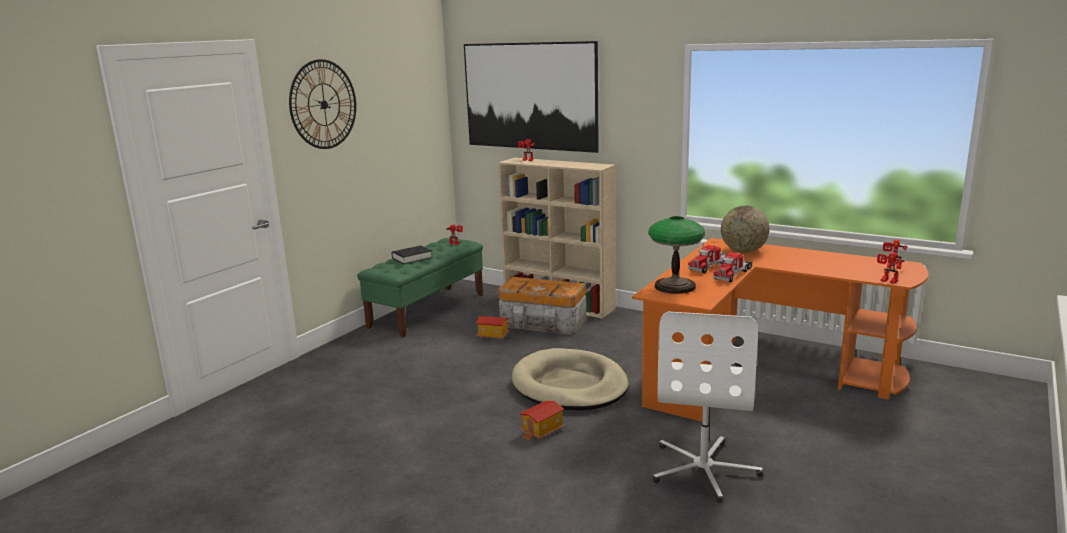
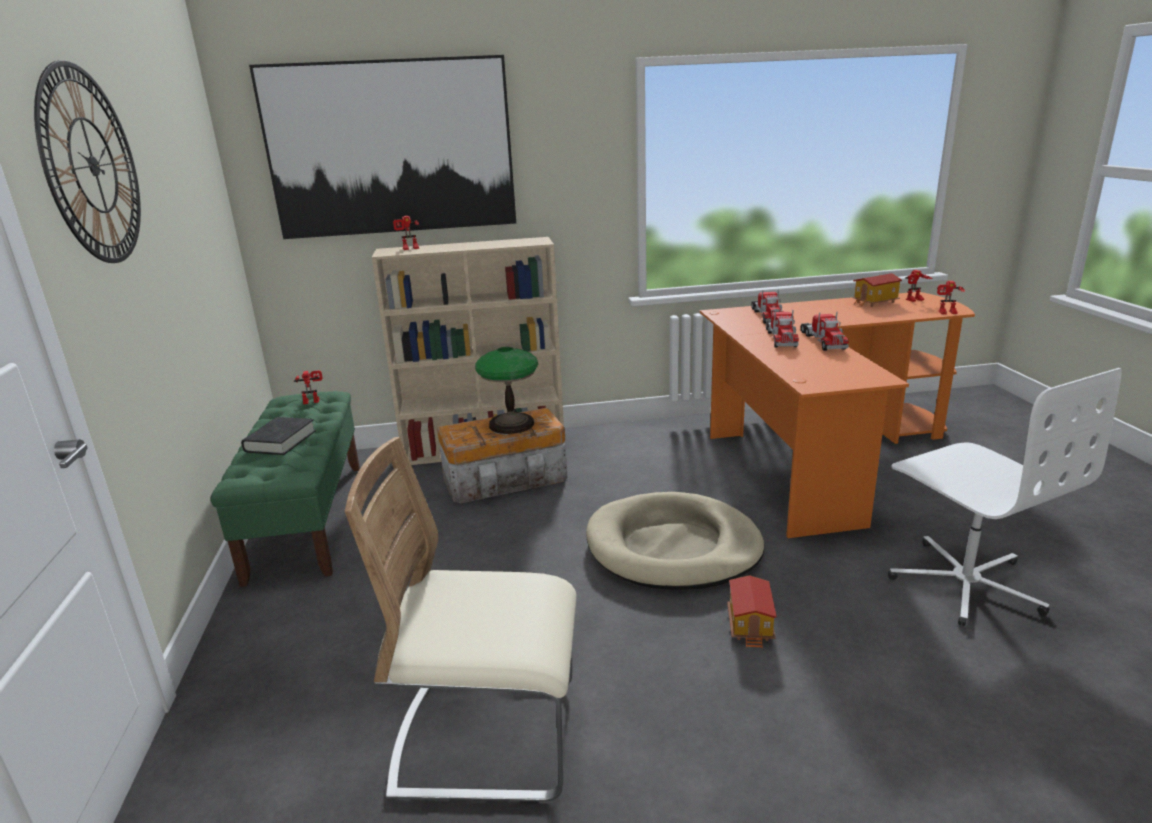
camera: 40 degrees left, 5 degrees up
(370, 416) = (488, 738): none -> beige chair
(492, 336) = (469, 521): toy house -> toy house (875, 302)
(674, 286) = (812, 369): table lamp -> table lamp (511, 424)
(743, 251) = (767, 316): globe -> toy truck

